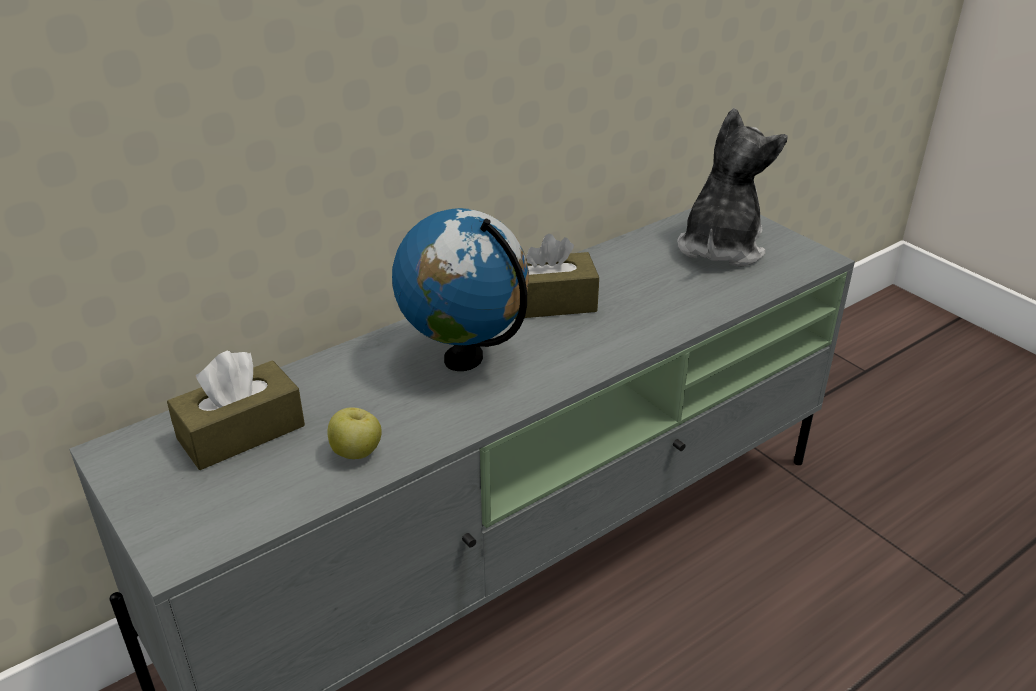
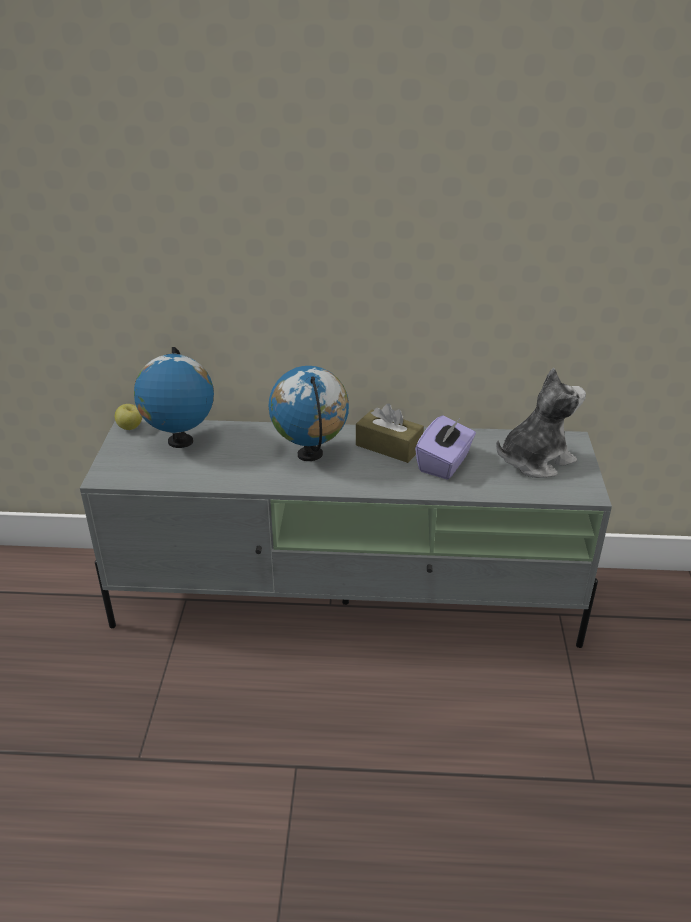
camera: 40 degrees right, 0 degrees up
(241, 432) = (180, 441): brown tissue box -> globe
(356, 453) = (211, 473): apple -> apple (130, 428)
(637, 293) = (444, 463): none -> purple tissue box

